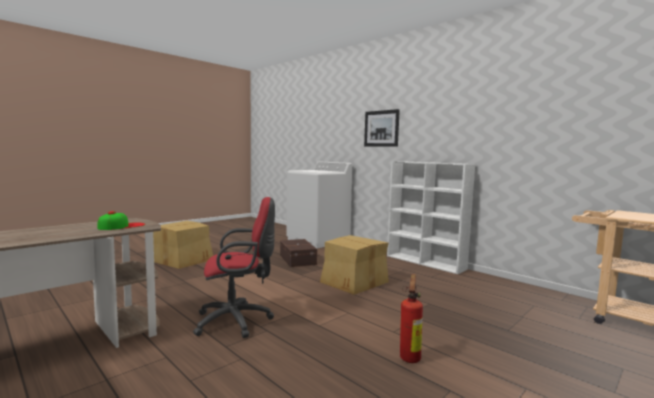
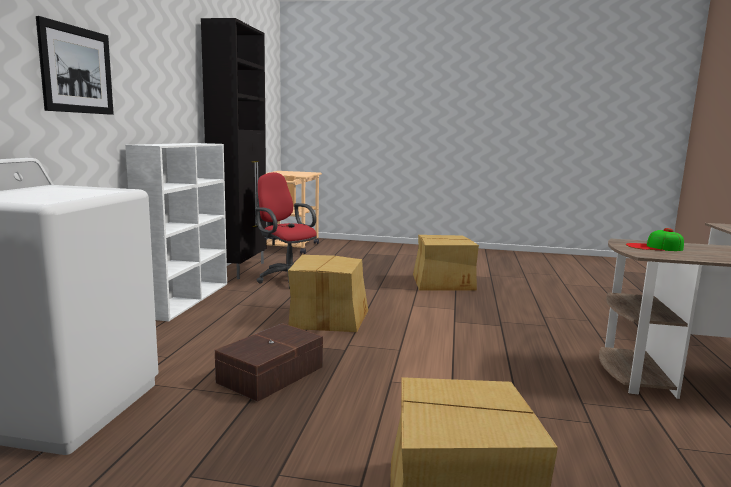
camera: 125 degrees left, 5 degrees up
(237, 321) = (514, 336): red office chair -> red office chair (286, 278)
(410, 357) = (441, 283): fire extinguisher -> cardboard box
(507, 284) = (240, 269): none -> black cabinet

